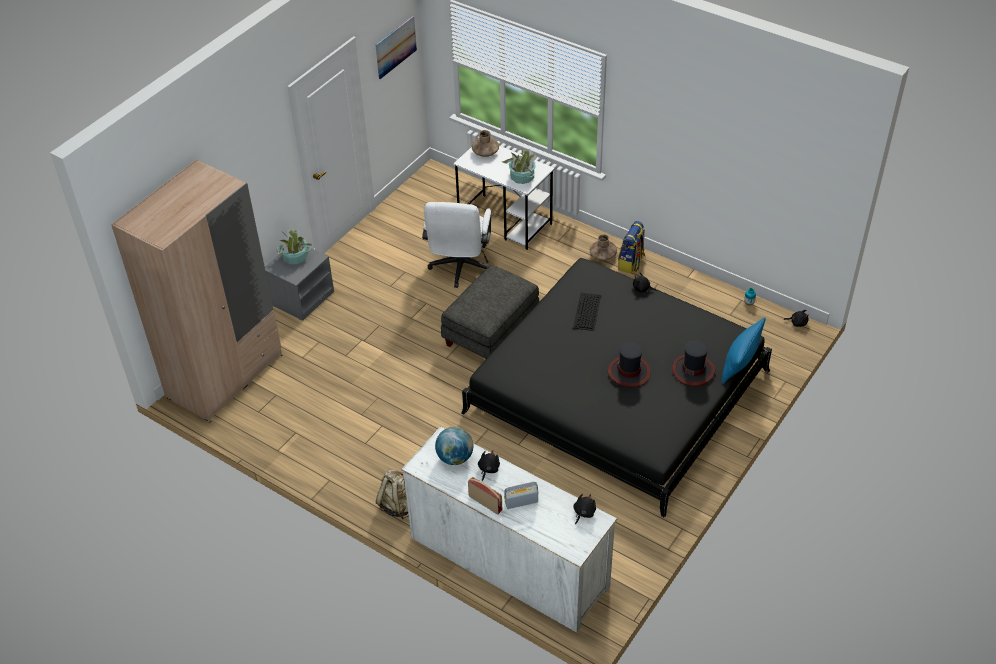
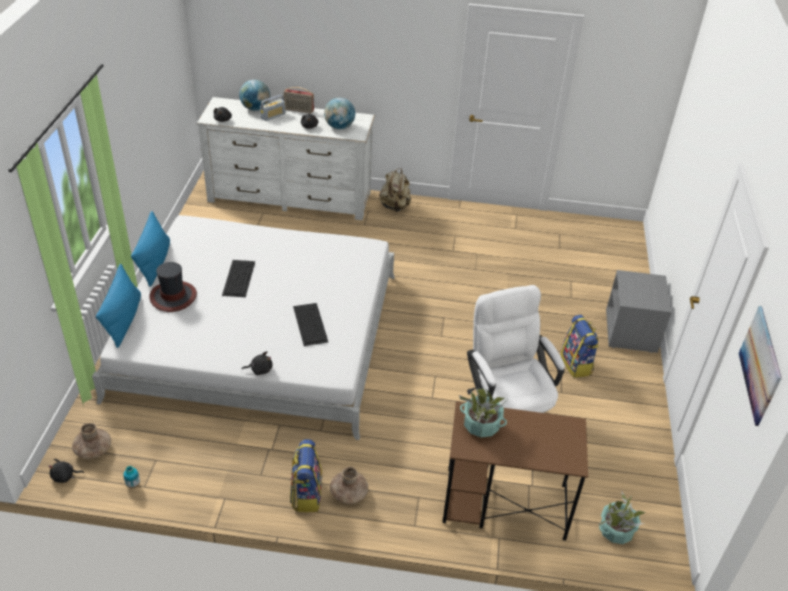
camera: 150 degrees right, 5 degrees down
(225, 376) = (615, 250): beige wardrobe -> none
(295, 257) = (649, 294): potted plant -> potted plant (616, 531)
(373, 287) = (576, 364): none -> backpack
(485, 152) = (560, 450): brown vase -> brown vase (93, 449)
(491, 332) = (418, 355): grey ottoman -> none
(505, 222) = (504, 504): white desk -> brown desk
(536, 522) = (255, 109): none -> globe
(617, 391) = (259, 335): black bed -> white bed
(629, 372) = (238, 278): hat -> keyboard
(702, 413) = (154, 262): none -> blue pillow

